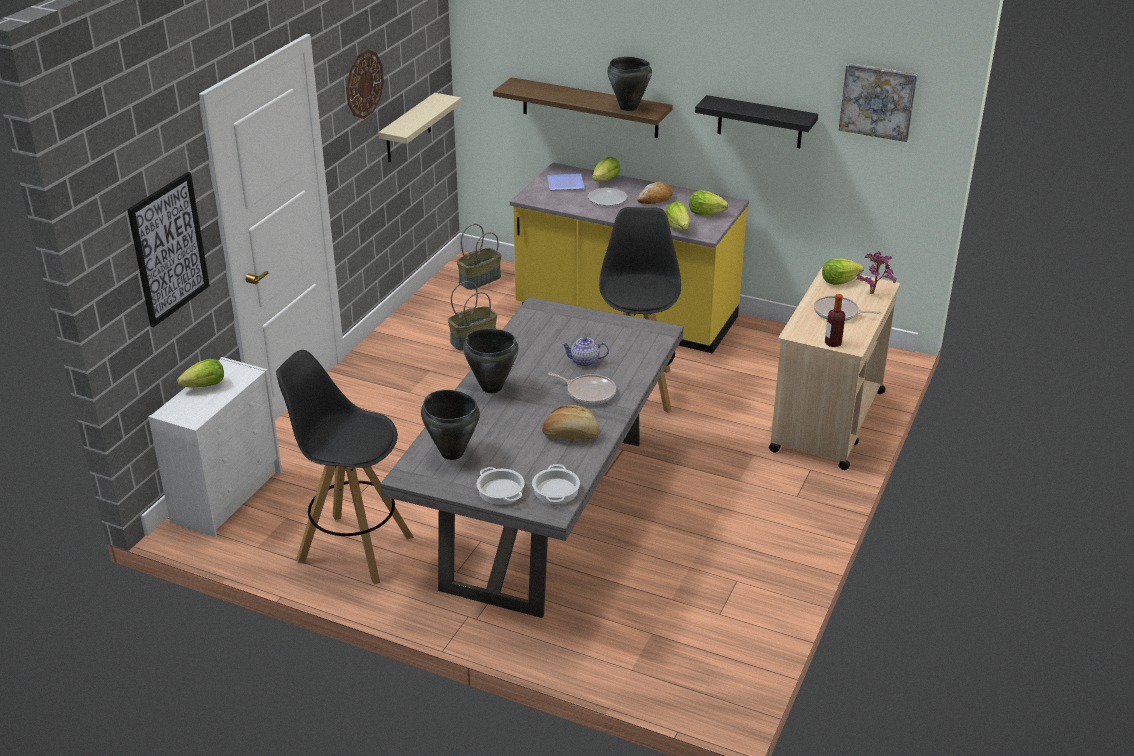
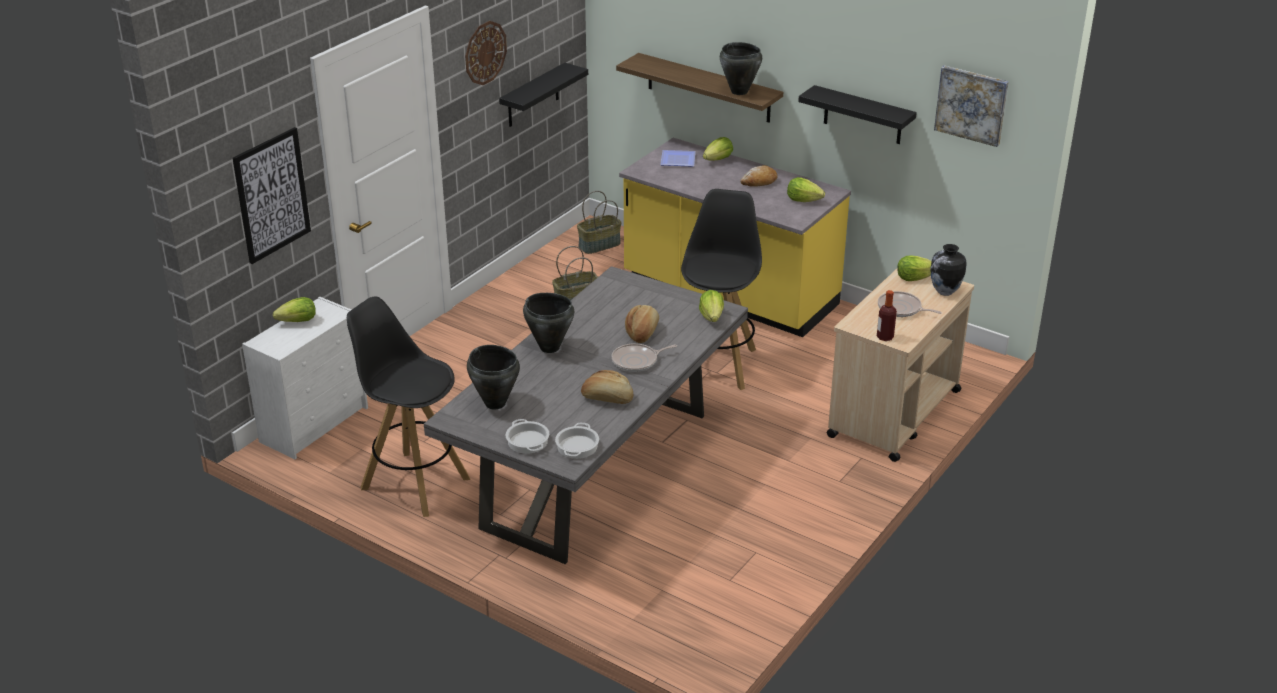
camera: 10 degrees right, 0 degrees up
(408, 129) = (533, 96): beige shelf -> black shelf
(584, 361) = (642, 332): teapot -> bread
(589, 392) = (637, 361): frying pan -> frying pan turned 120 degrees clockwise
(606, 198) = (712, 177): plate -> none
(678, 227) = (771, 211): lettuce -> lettuce (712, 317)
(874, 292) = (944, 292): potted plant -> vase

